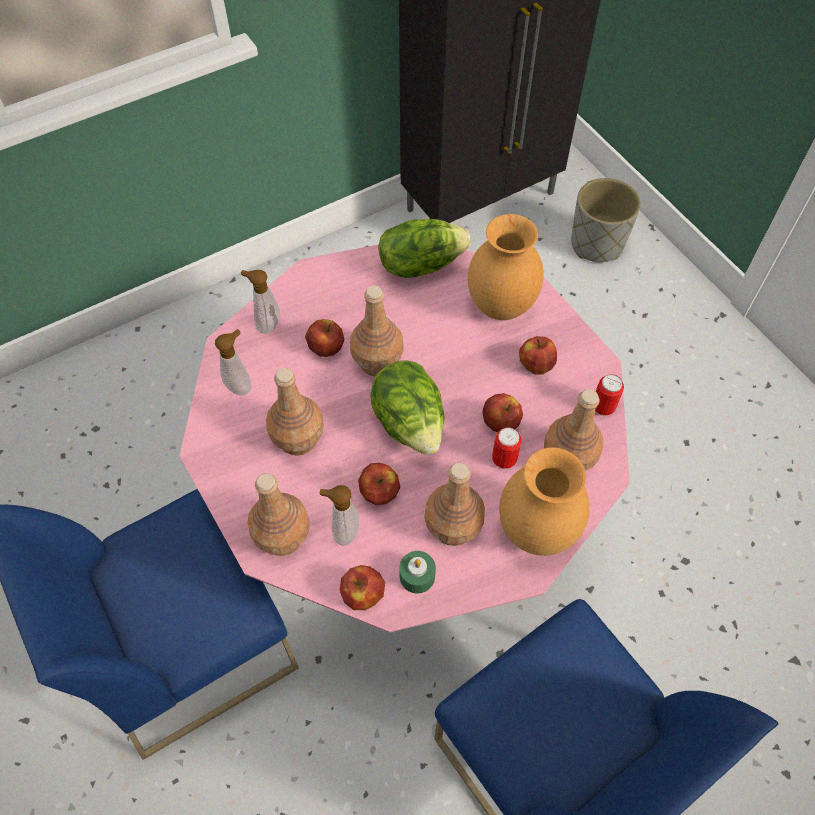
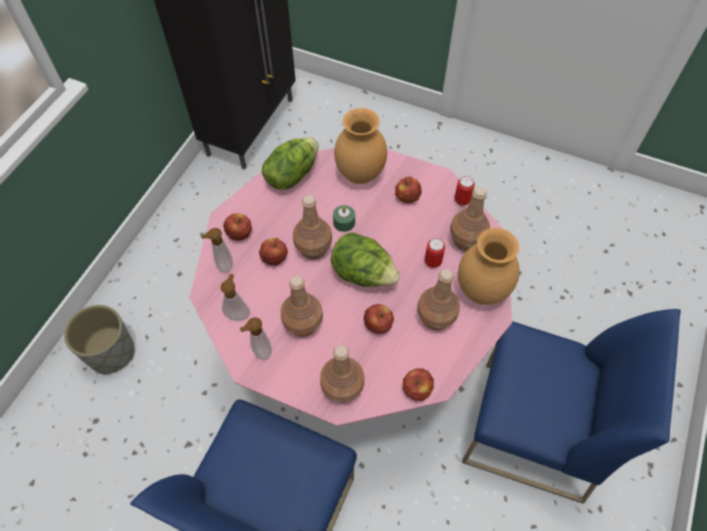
camera: 35 degrees left, 0 degrees up
(343, 531) = (375, 361): soap dispenser -> soap dispenser (260, 352)
(417, 576) = (438, 358): green candle -> green candle (344, 222)
(500, 422) = (413, 242): apple -> apple (239, 233)
(597, 244) = (341, 117): grey planter -> grey planter (112, 352)

